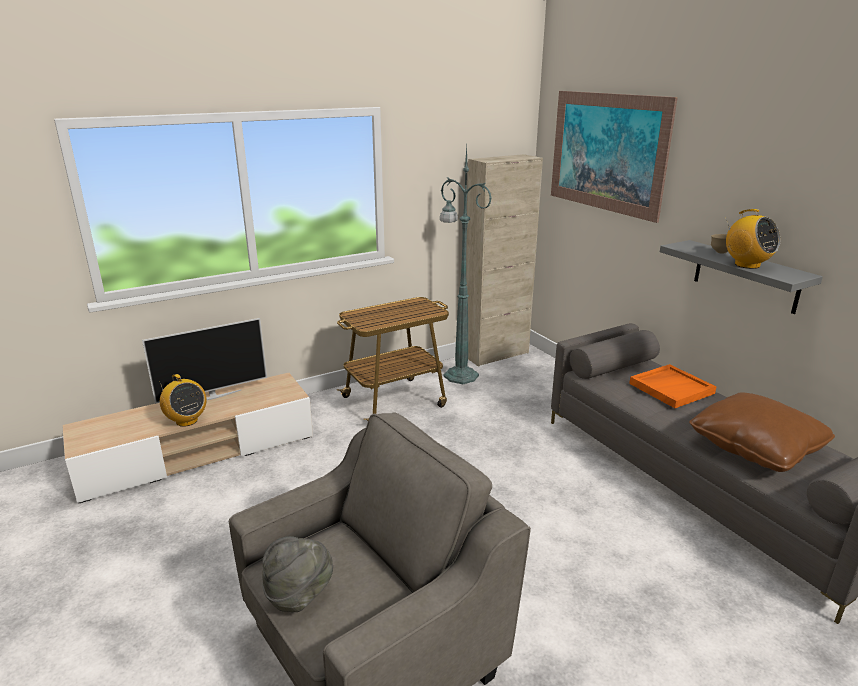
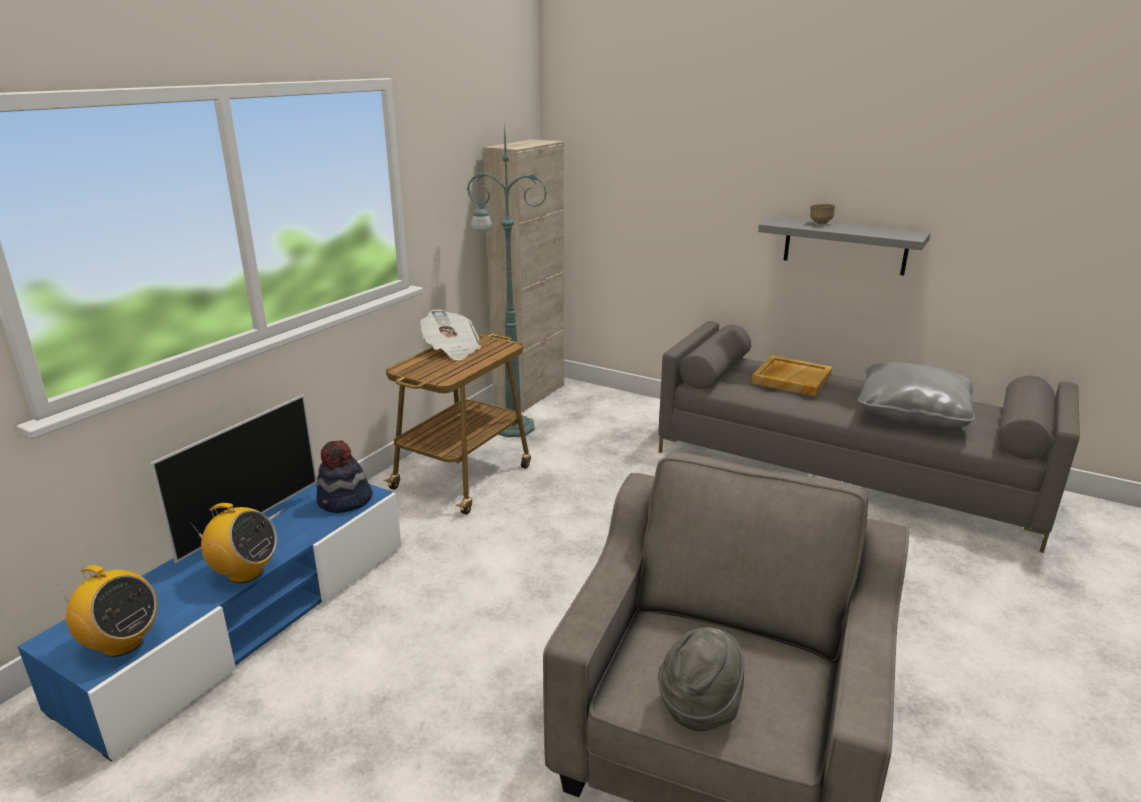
camera: 30 degrees left, 0 degrees up
(198, 452) = (248, 620): beige tv stand -> blue tv stand
(276, 395) = (344, 502): none -> hat
(397, 307) = (451, 350): none -> newspaper
(606, 152) = (651, 128): picture -> none
(671, 388) = (791, 378): orange tray -> beige tray
(746, 265) = (861, 231): radio -> radio (122, 643)
(755, 447) = (912, 413): brown pillow -> grey pillow

